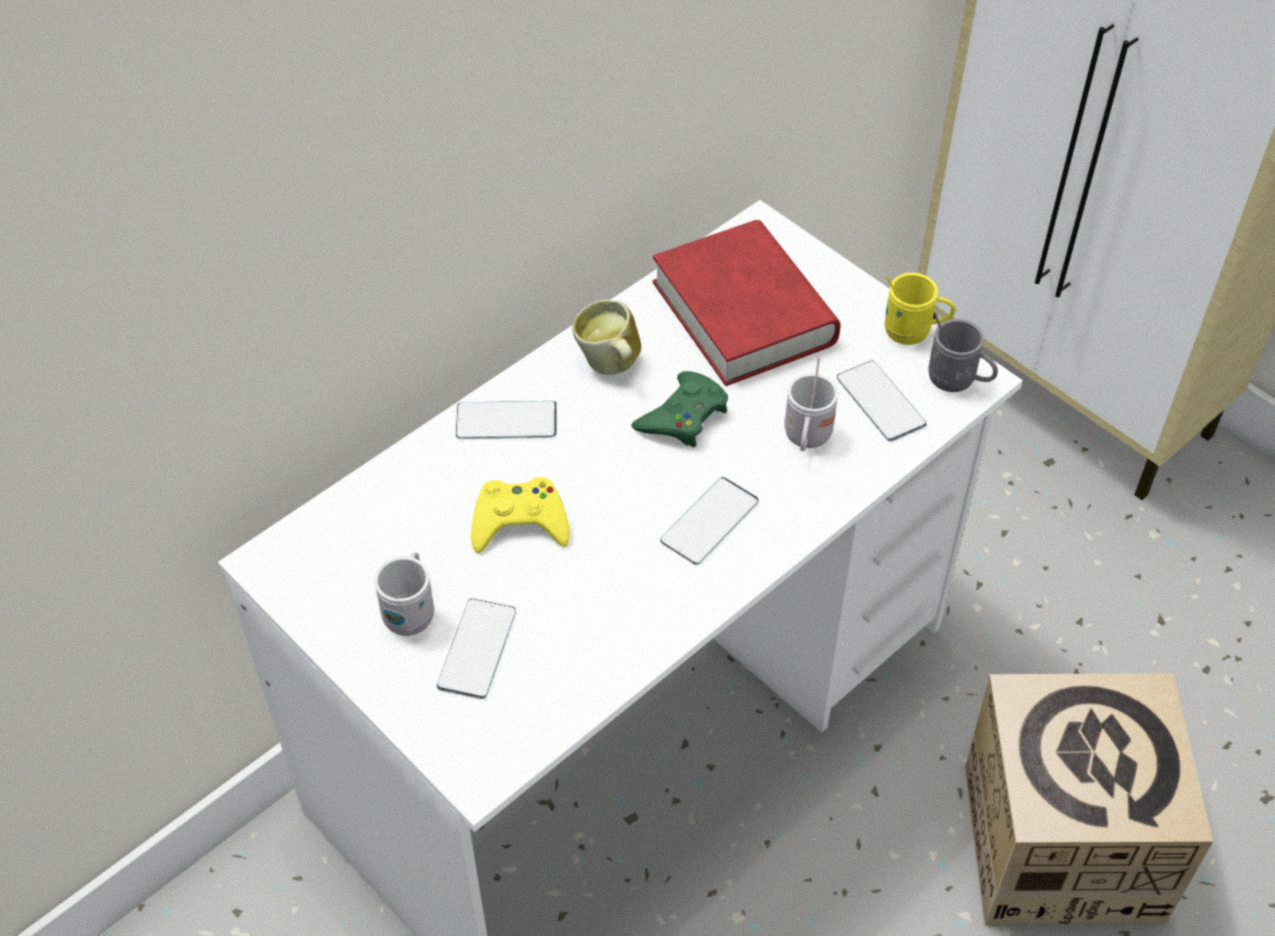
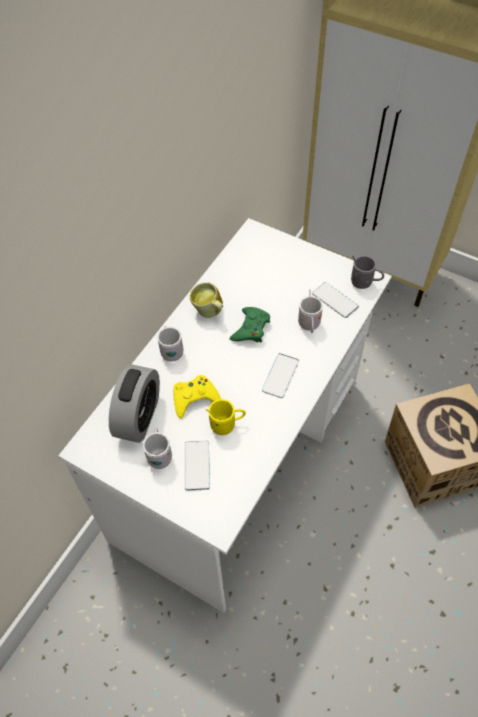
camera: 15 degrees left, 5 degrees up
(397, 530) = (139, 417): none -> alarm clock
(506, 421) = (171, 350): phone -> white mug
(743, 313) = (260, 273): red book -> none
(914, 332) = (338, 264): yellow mug -> yellow mug (226, 425)

